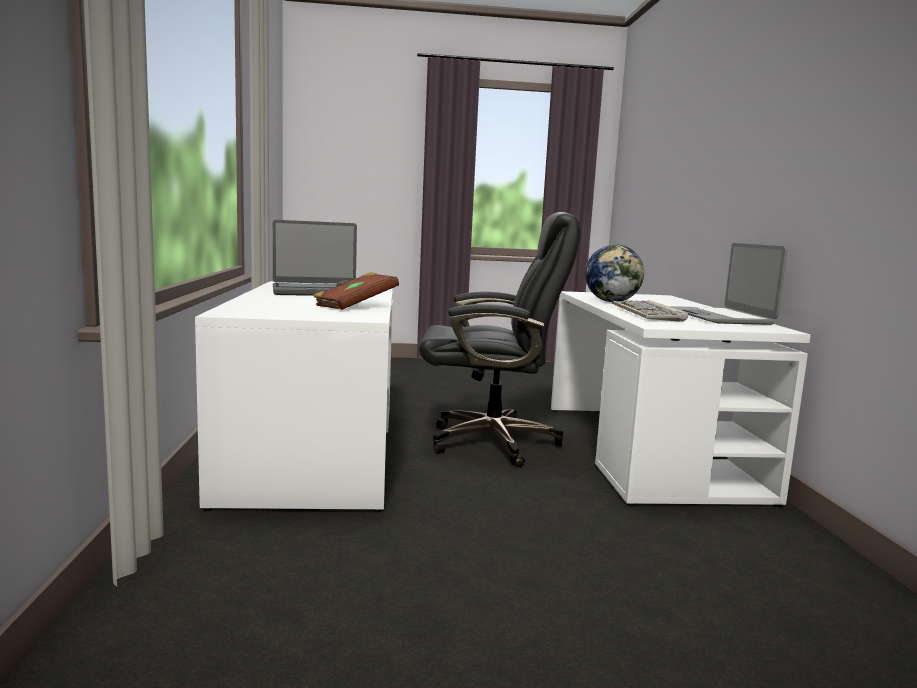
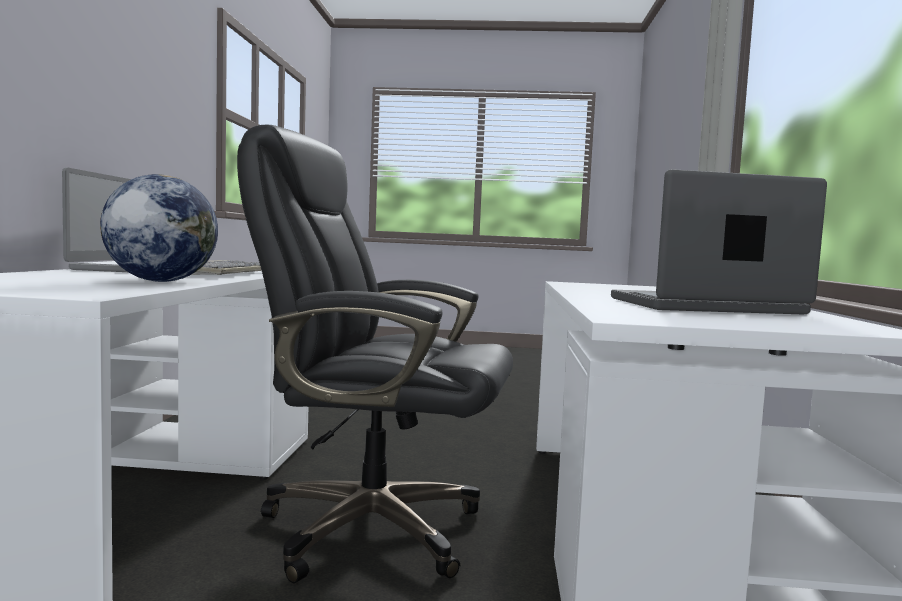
camera: 170 degrees left, 5 degrees down
(355, 306) = (596, 289): brown book -> none

